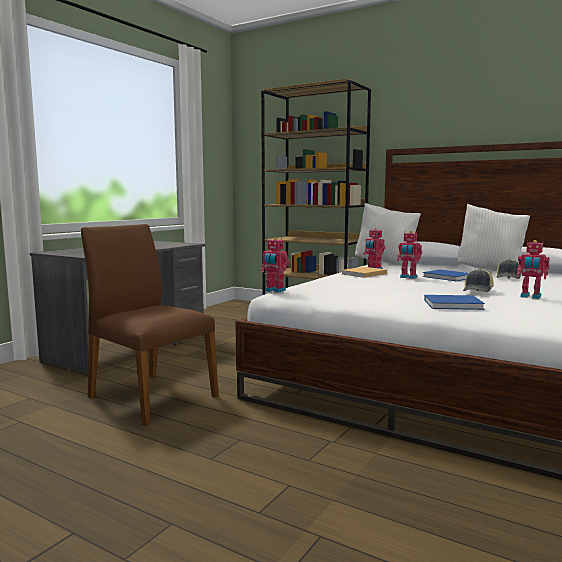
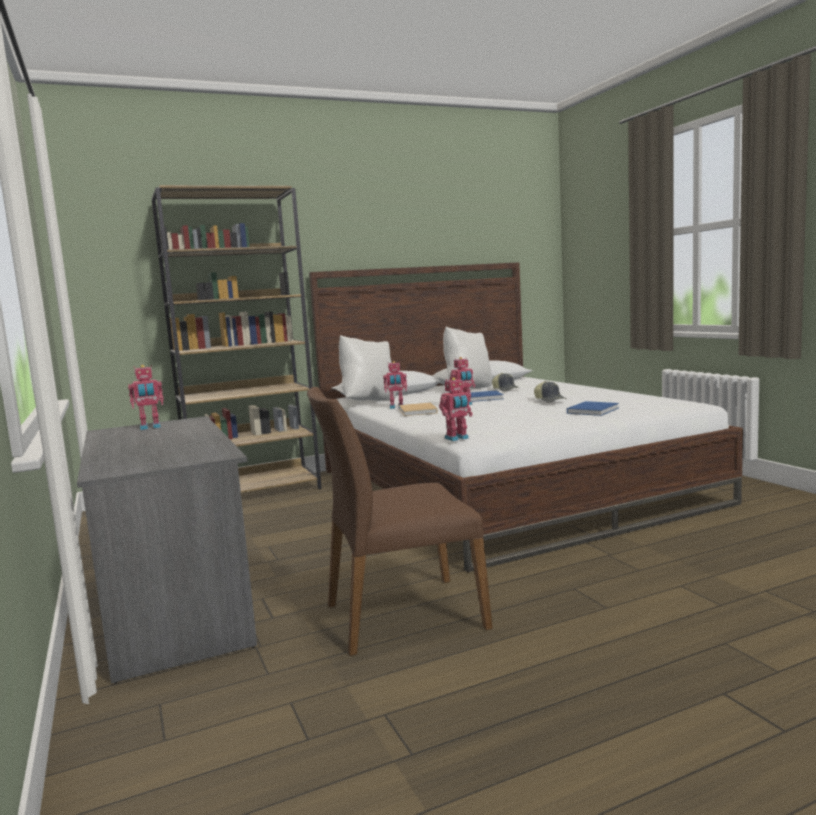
camera: 55 degrees left, 0 degrees up
(530, 297) = (590, 396): toy robot -> toy robot (150, 427)

